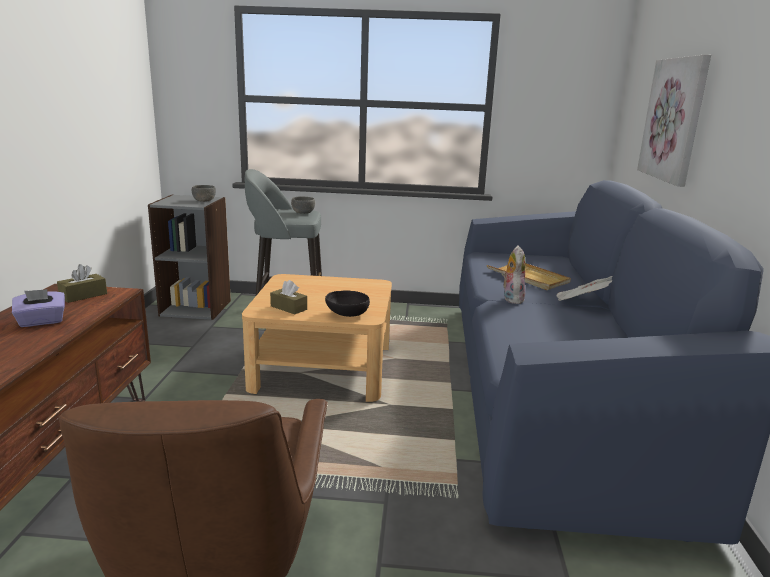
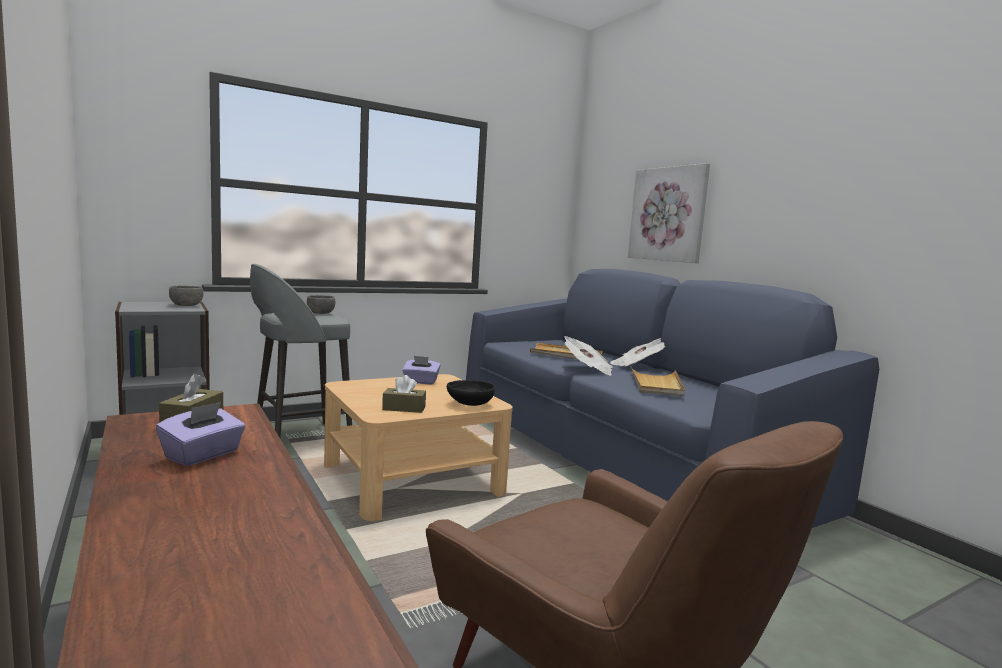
camera: 35 degrees left, 10 degrees down
(349, 285) = (420, 382): none -> purple tissue box
(511, 299) = (588, 370): plush toy -> newspaper
(552, 328) = (656, 384): none -> beige tray

